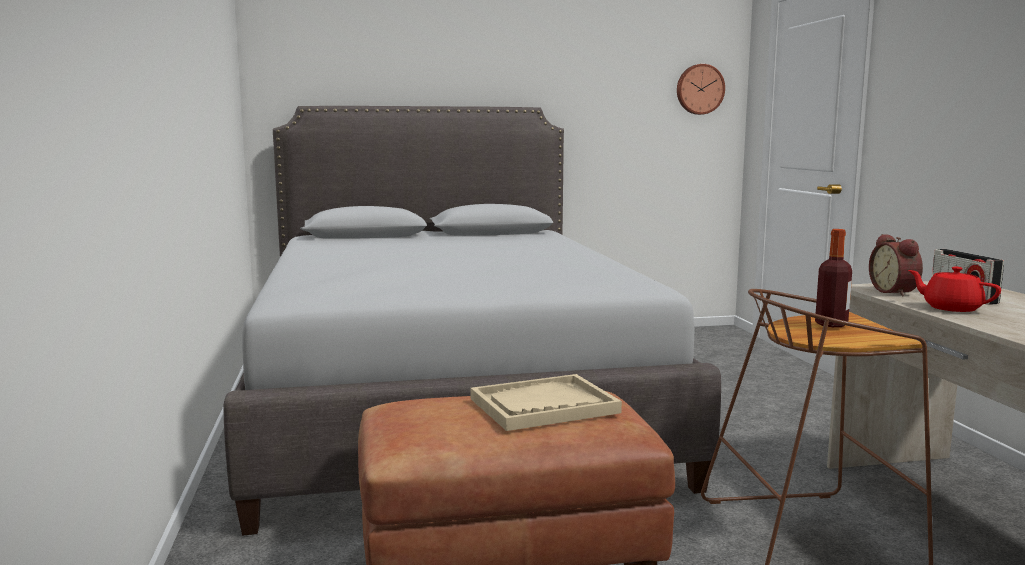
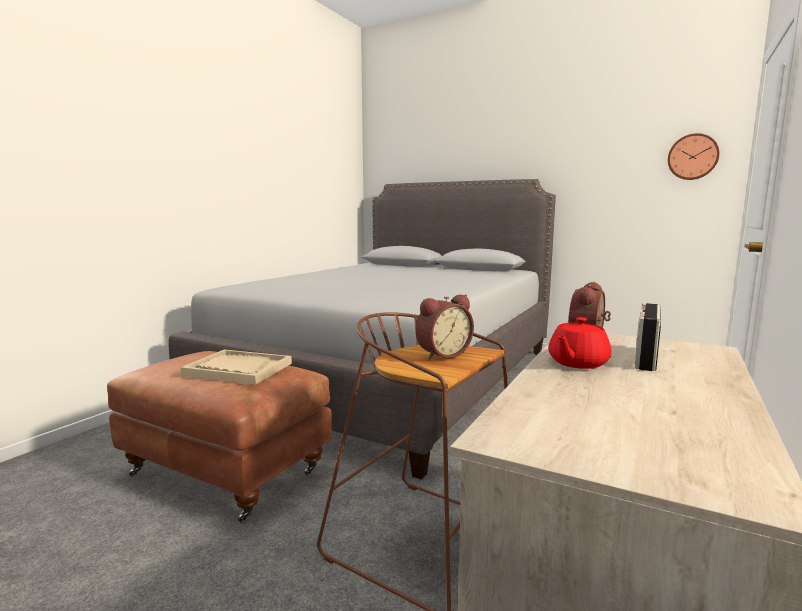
camera: 40 degrees right, 0 degrees up
(831, 324) = (442, 354): bottle -> alarm clock
(951, 308) = (577, 363): red teapot -> red teapot turned 135 degrees counterclockwise

